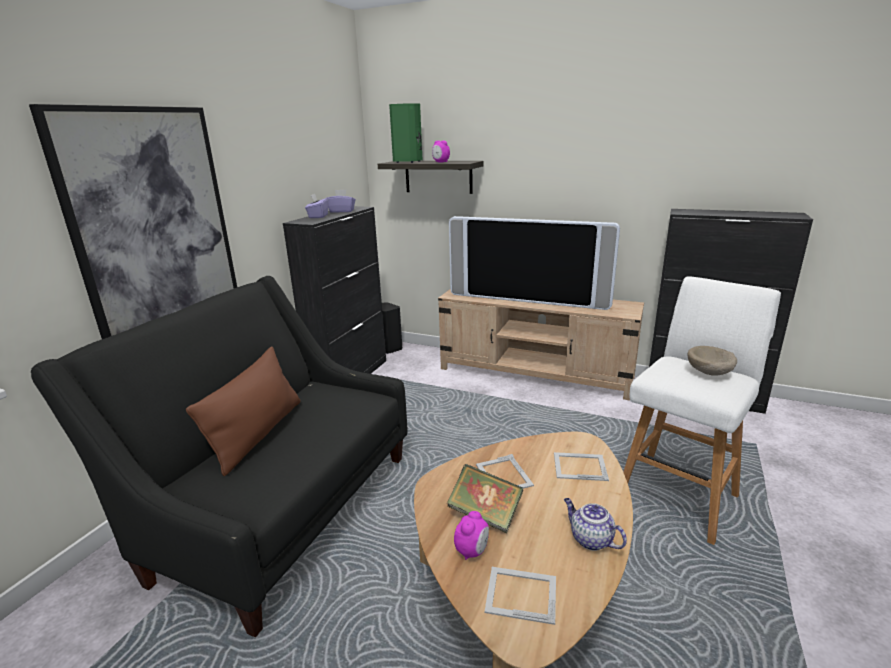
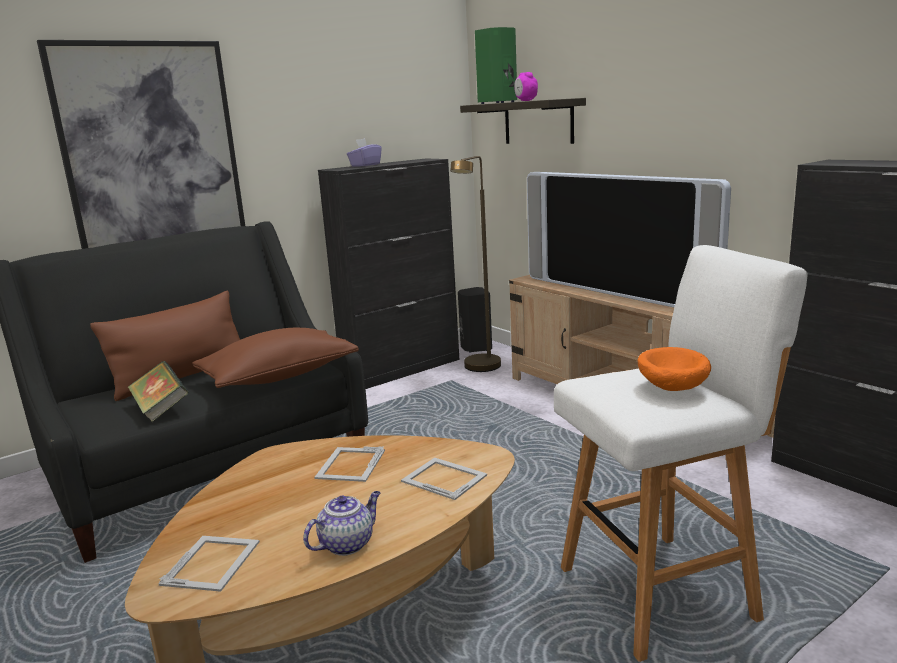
camera: 30 degrees right, 5 degrees down
(342, 211) = (402, 162): purple tissue box -> none
(352, 414) = (279, 376): none -> brown pillow
(410, 366) = (480, 369): none -> brown floor lamp
(472, 551) = (224, 515): alarm clock -> none
(485, 514) = (281, 491): book -> book (161, 409)
(520, 593) = (212, 562): picture frame -> picture frame turned 60 degrees clockwise
(590, 539) = (347, 543): teapot -> teapot turned 60 degrees clockwise
(709, 373) = (671, 389): beige bowl -> orange bowl

